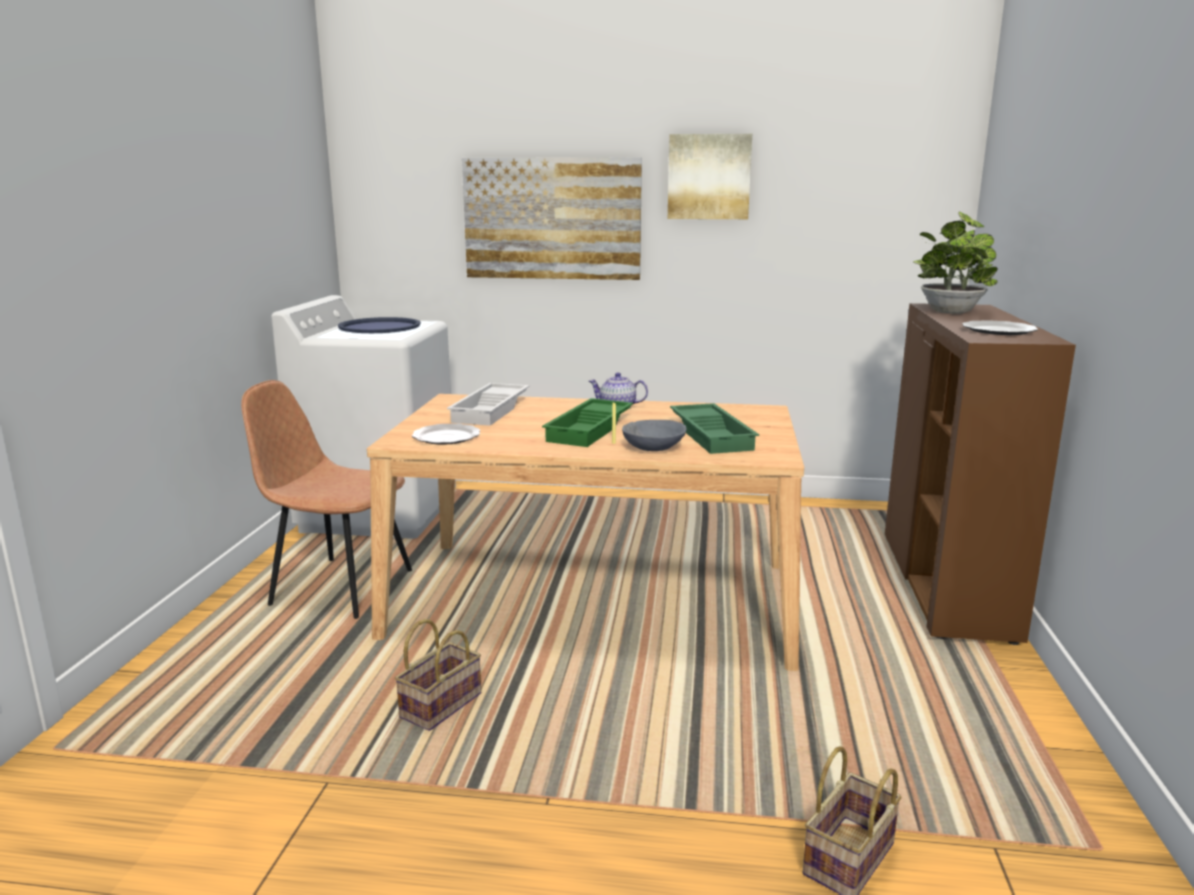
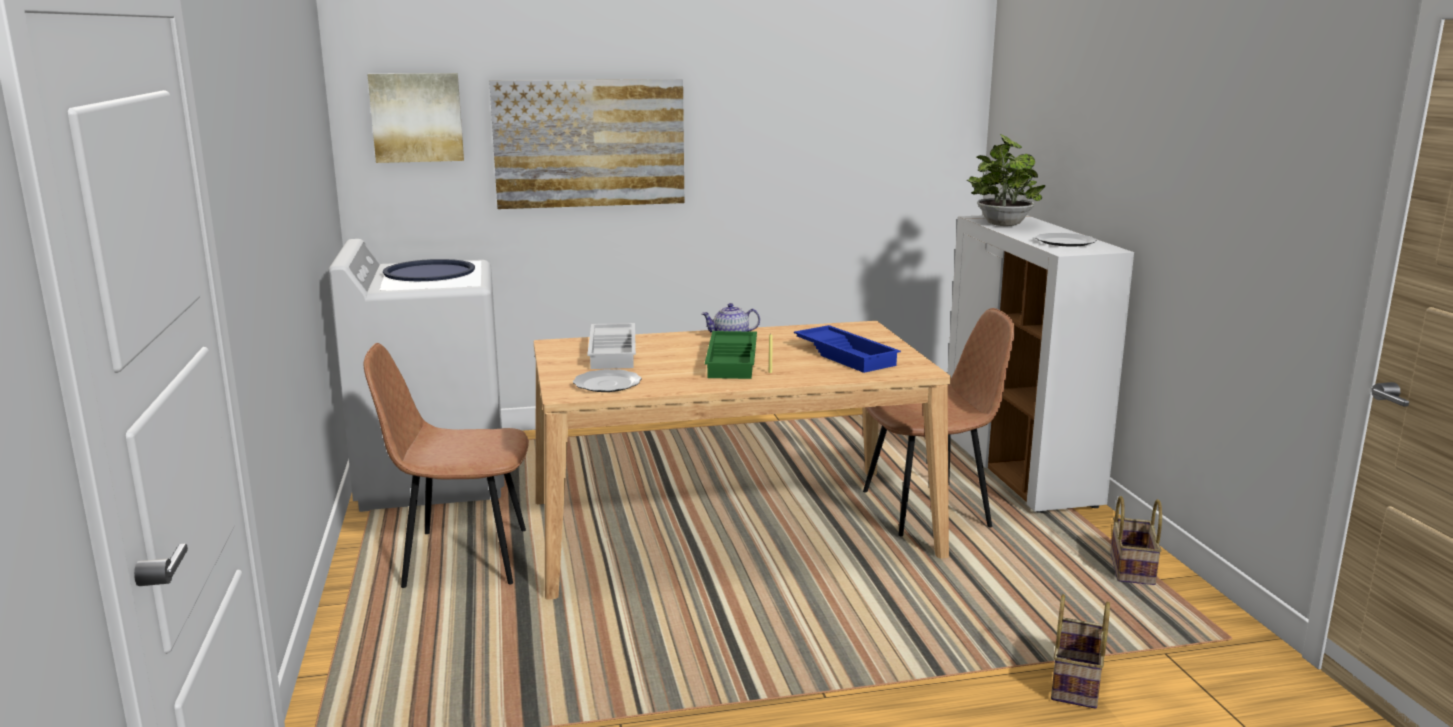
camera: 20 degrees left, 0 degrees up
(441, 704) = (666, 641): basket -> basket (1130, 567)
(654, 448) = (811, 373): grey bowl -> none
(709, 177) = (749, 98): picture -> picture (417, 117)
(713, 435) = (847, 355): green tray -> blue tray
(813, 614) = (929, 509): none -> brown chair
(947, 587) = (1019, 470): brown cabinet -> white cabinet

